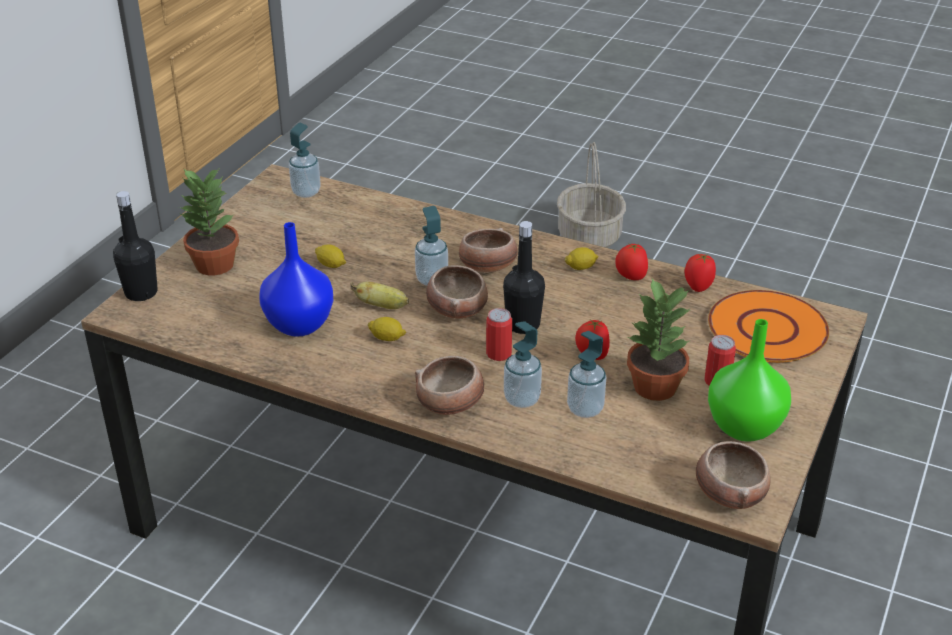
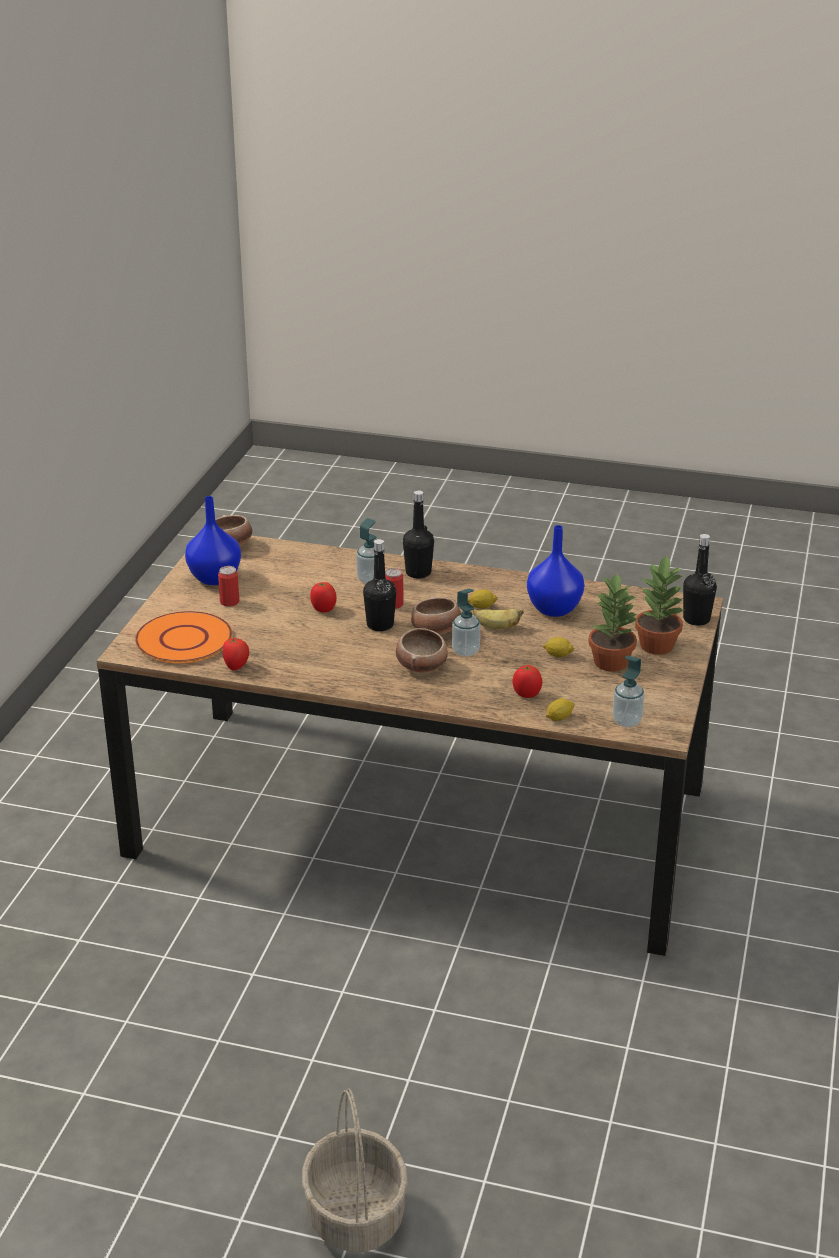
camera: 170 degrees right, 5 degrees down
(451, 404) = (418, 573): bowl -> black bottle
(581, 267) = (339, 673): lemon -> lemon (559, 718)
(585, 409) = (324, 578): soap dispenser -> none
(630, 277) = (295, 669): tomato -> tomato (526, 694)
(655, 387) = (275, 594): potted plant -> potted plant (610, 662)
(745, 426) = (214, 578): green vase -> blue vase

